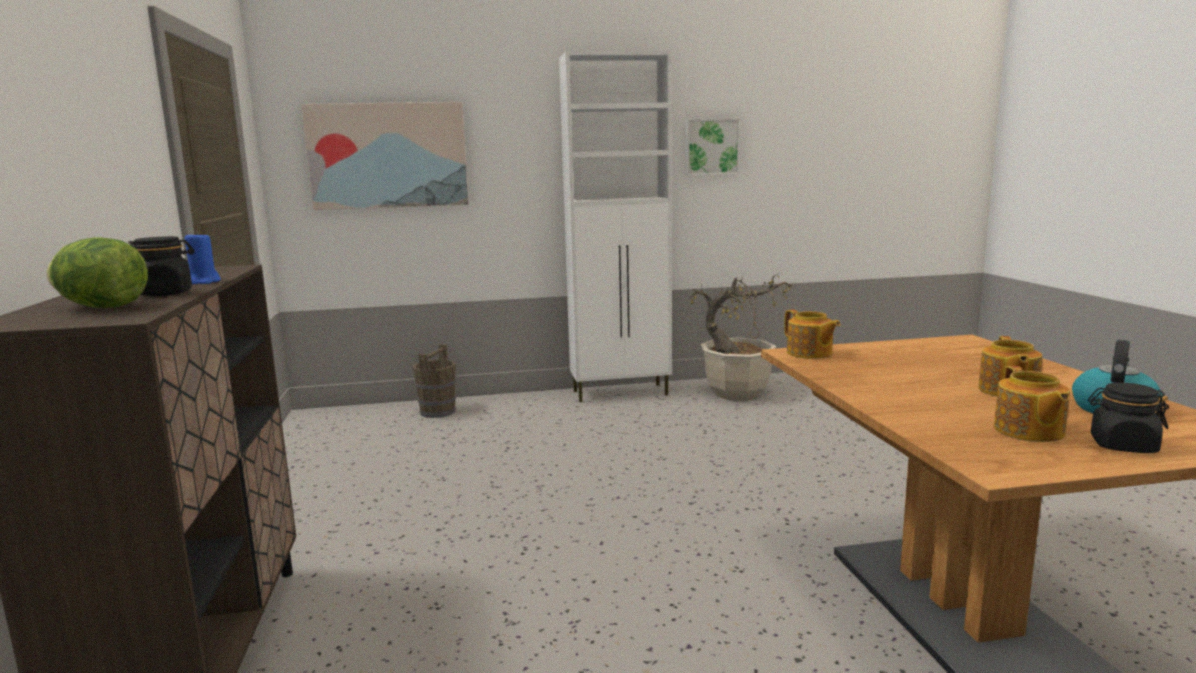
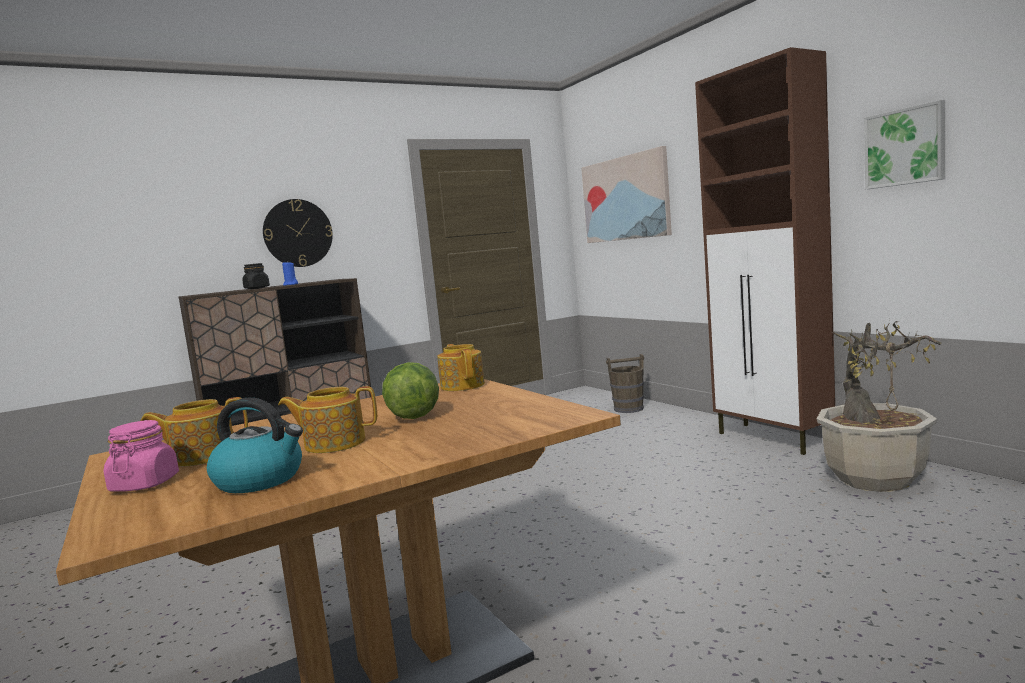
camera: 70 degrees right, 5 degrees down
(71, 170) = (298, 233): none -> wall clock
(102, 307) = (224, 291): lettuce -> lettuce (413, 416)
(621, 393) = (773, 439): white cabinet -> brown cabinet
(809, 353) = (463, 385): teapot -> teapot turned 120 degrees clockwise
(1122, 446) = (145, 484): black jar -> pink jar

